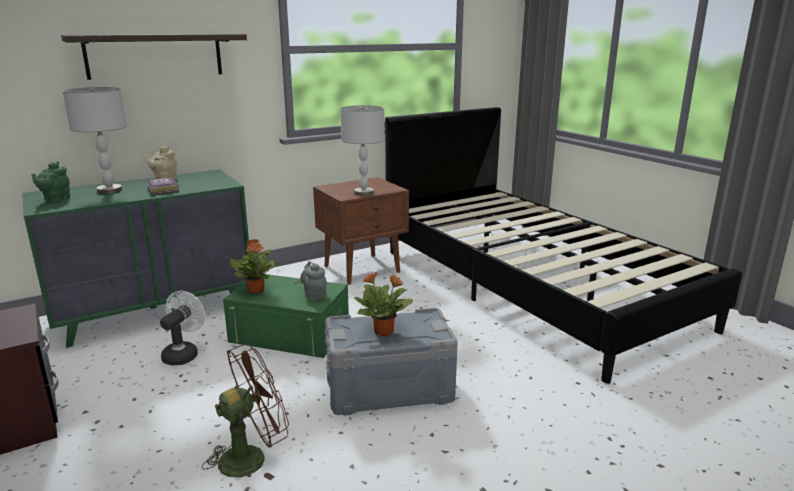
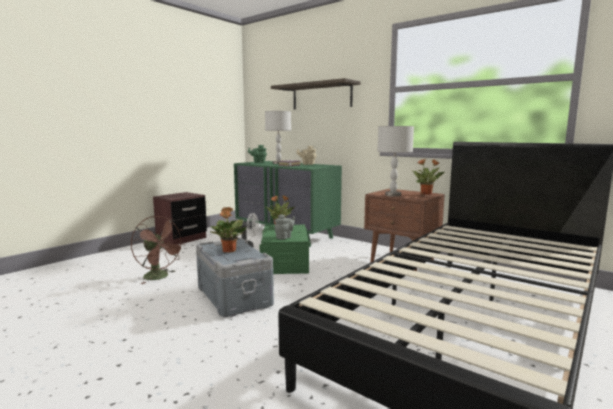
camera: 70 degrees right, 10 degrees down
(372, 182) = (426, 194): none -> potted plant

